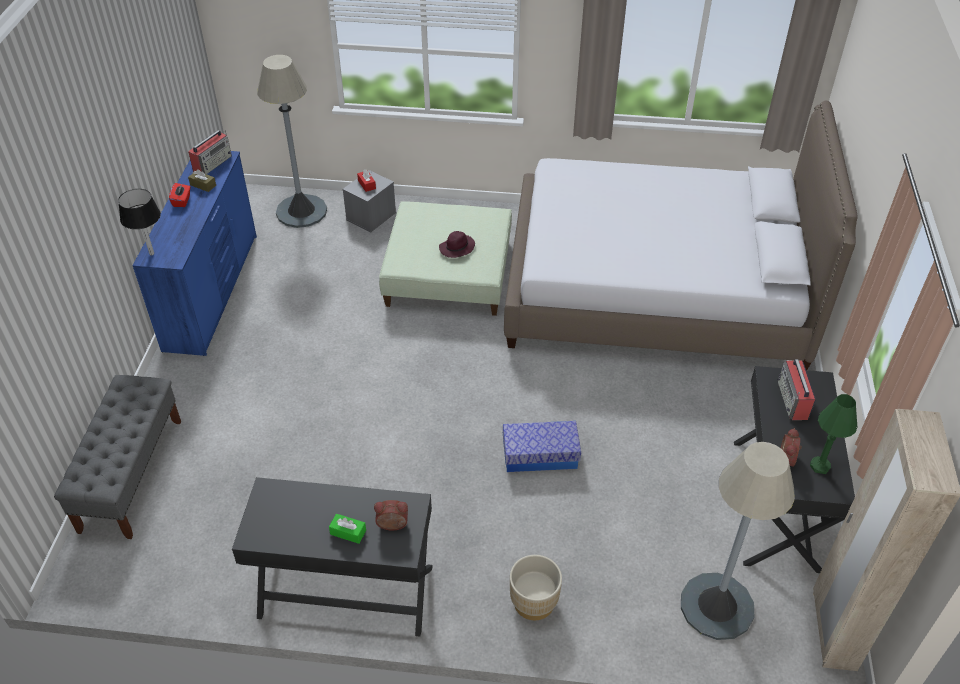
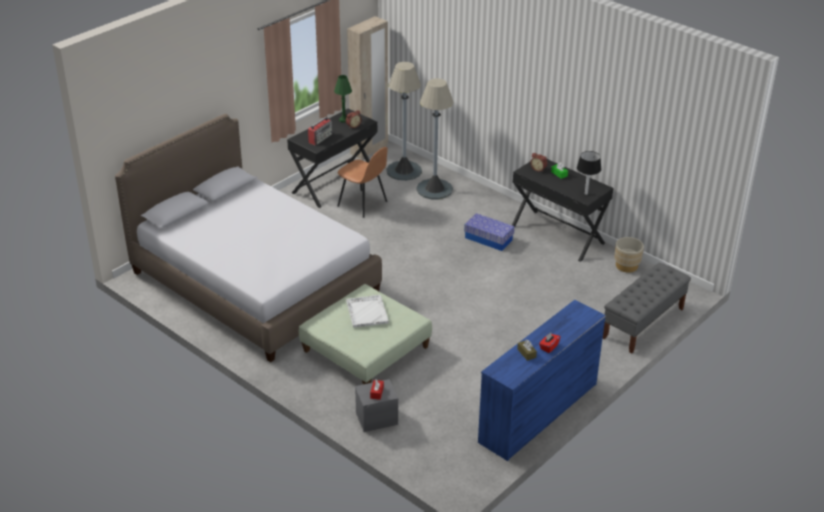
camera: 145 degrees left, 10 degrees down
(152, 253) = (589, 317): black table lamp -> black table lamp (586, 194)
(213, 163) = (508, 369): radio -> none
(301, 211) = (426, 449): grey floor lamp -> grey floor lamp (434, 189)
(456, 248) = (367, 312): purple hat -> white tray
(533, 602) = (477, 200): beige planter -> beige planter (626, 266)
(540, 455) = (418, 241): storage box -> storage box (488, 239)
(687, 484) = (363, 204): none -> brown chair

